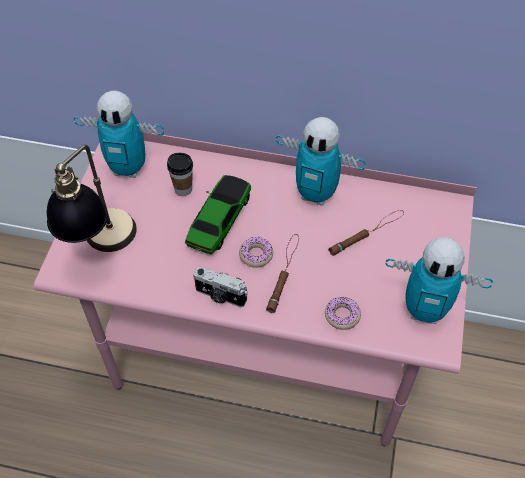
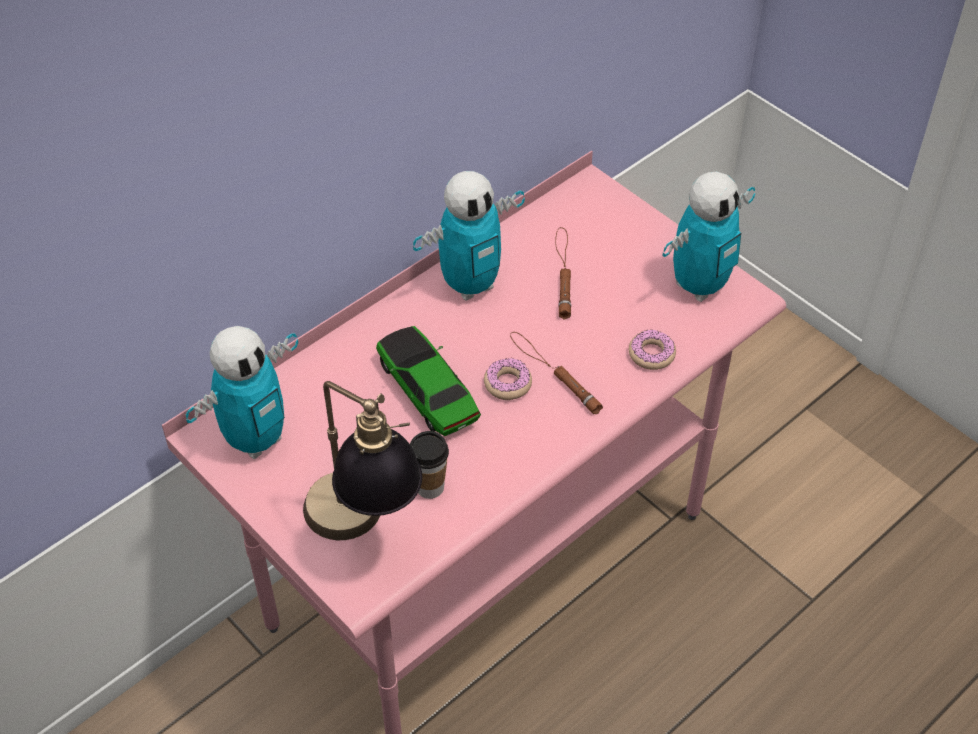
camera: 55 degrees left, 5 degrees down
(183, 189) = (345, 401): cup -> cup (430, 487)
(220, 296) = (537, 447): camera -> none

